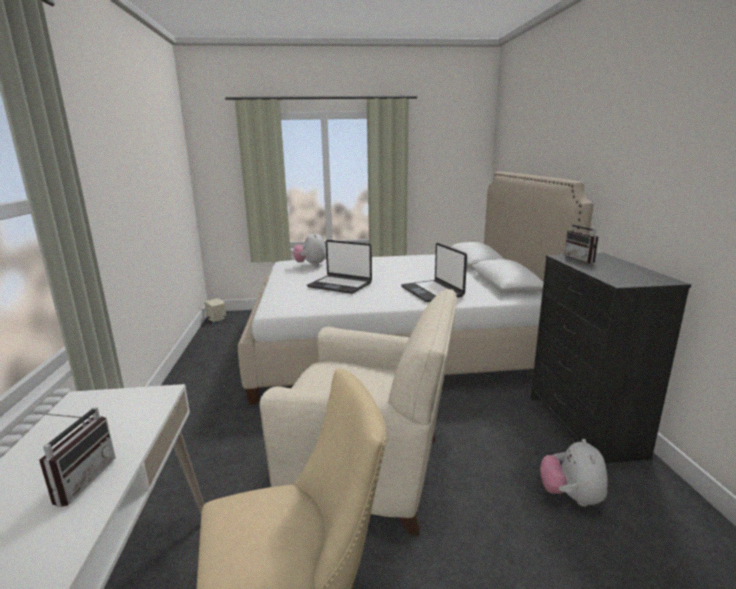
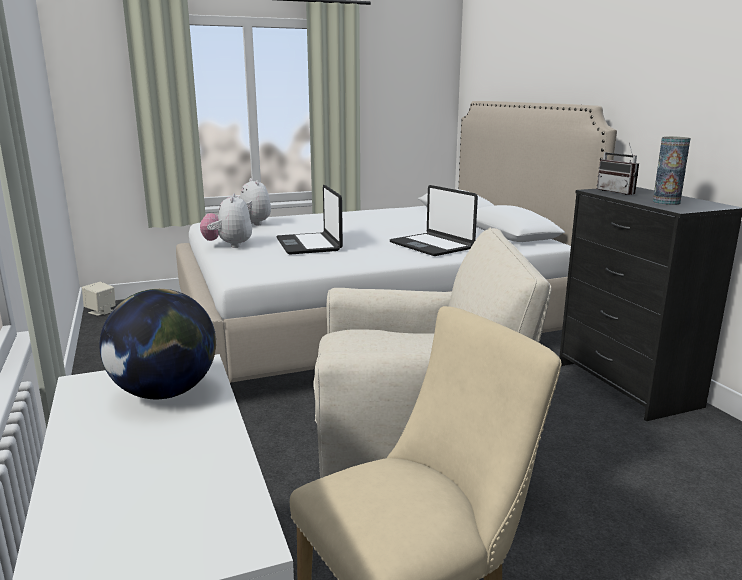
camera: 15 degrees left, 0 degrees up
(79, 480) = (185, 456): radio -> none
(119, 416) = (165, 393): none -> globe
(340, 285) = (309, 244): laptop -> laptop turned 60 degrees clockwise
(571, 497) = (645, 452): plush toy -> plush toy (228, 245)
(615, 274) = (666, 202): none -> vase

